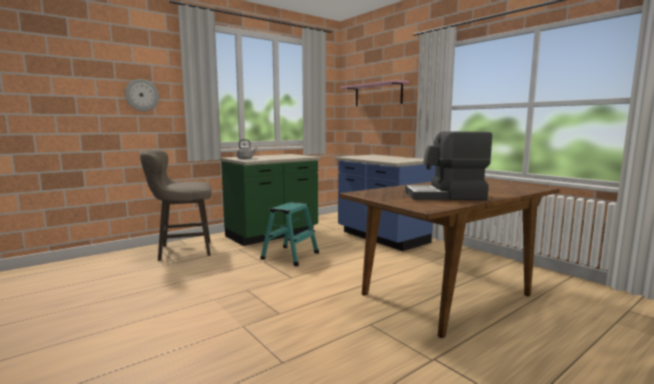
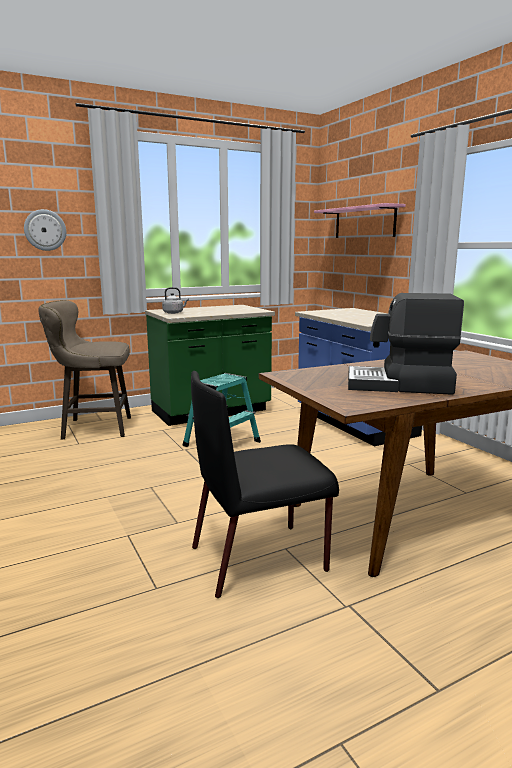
camera: 10 degrees right, 5 degrees up
(355, 333) = (260, 558): none -> black chair

